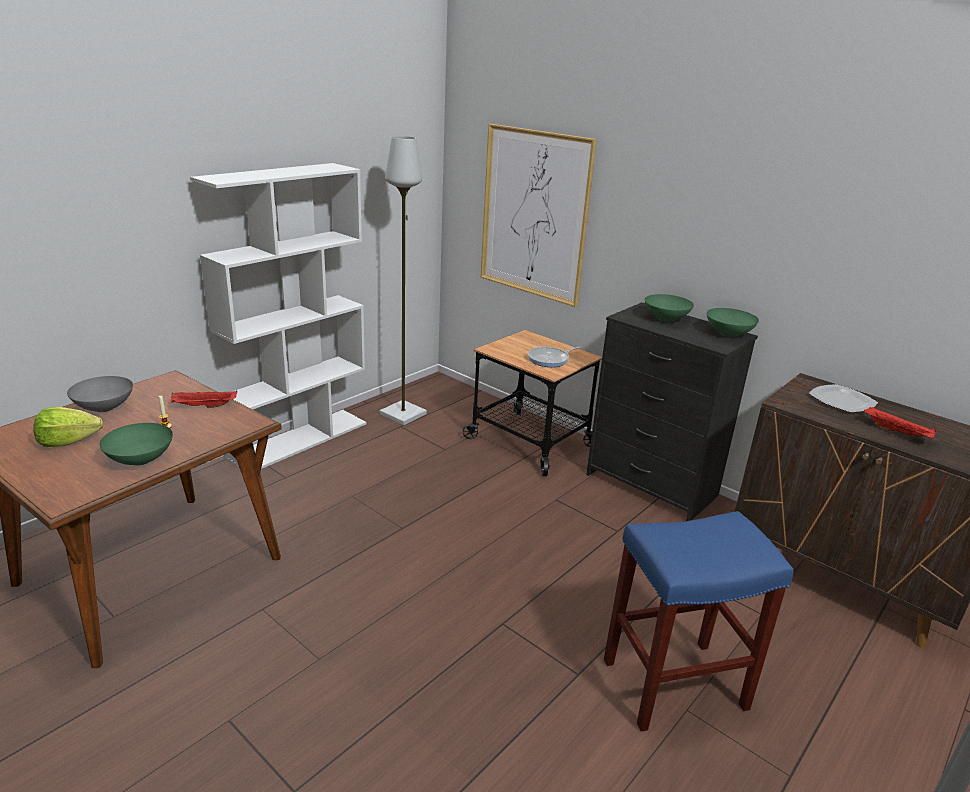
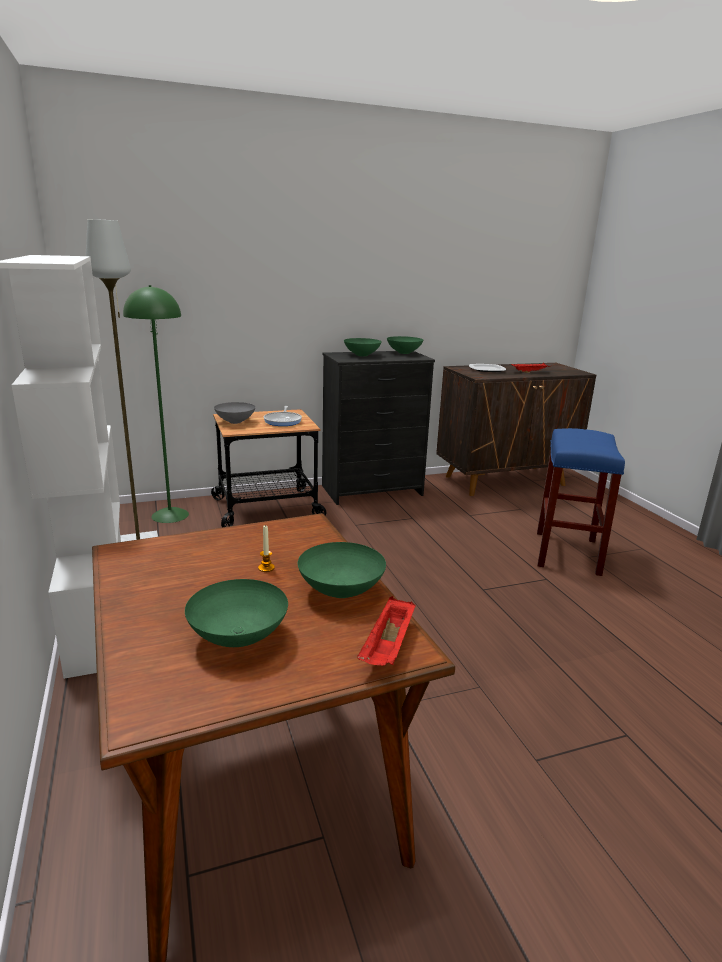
camera: 60 degrees left, 5 degrees down
(68, 441) = (236, 637): lettuce -> green bowl
(103, 408) = (155, 603): grey bowl -> grey bowl (235, 422)
(204, 407) = (237, 541): red tray -> red tray (388, 647)
(464, 406) = (170, 515): none -> green floor lamp
(534, 214) = (195, 300): picture -> none

